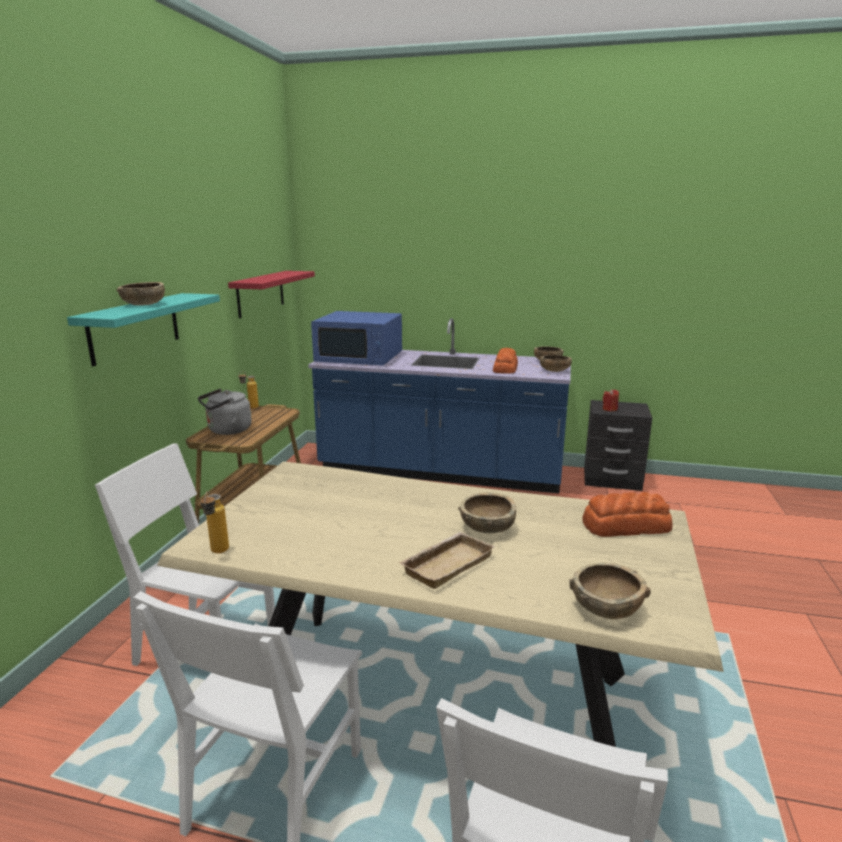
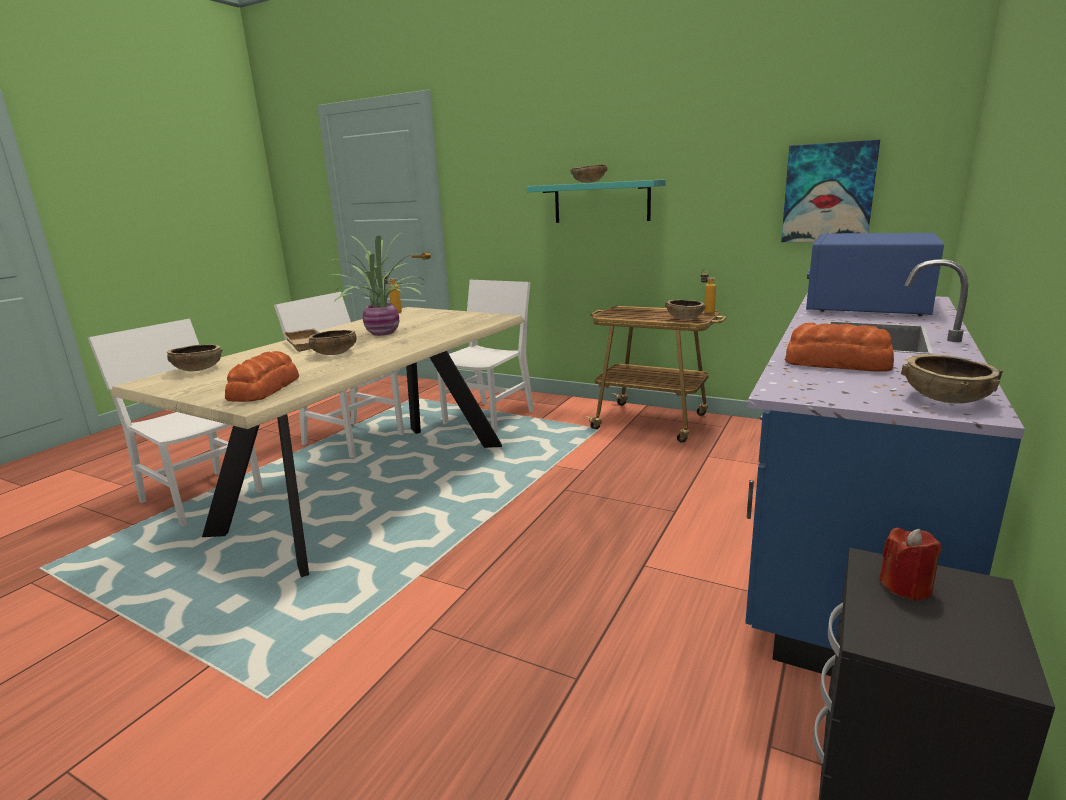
camera: 105 degrees right, 0 degrees up
(227, 431) = (638, 312): grey kettle -> none
(260, 293) = (828, 193): red shelf -> picture
(379, 522) = (383, 333): none -> potted plant
(555, 371) = (832, 395): brown bowl -> brown bowl (684, 318)

